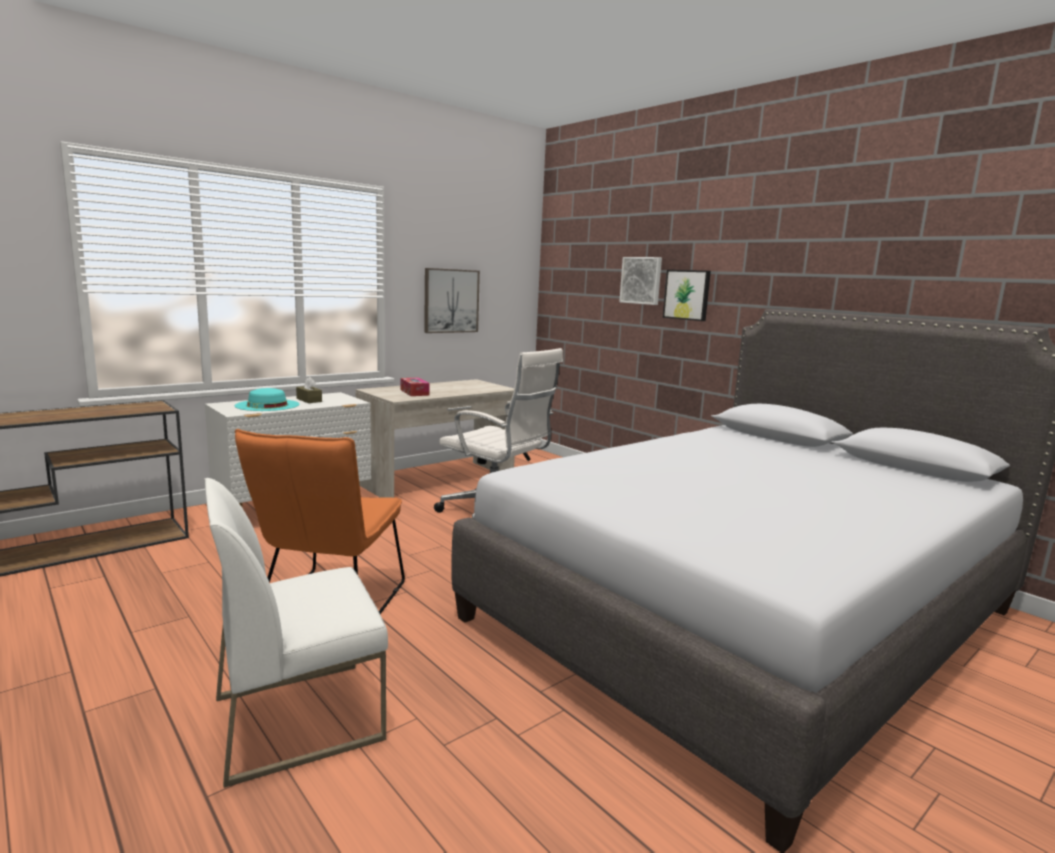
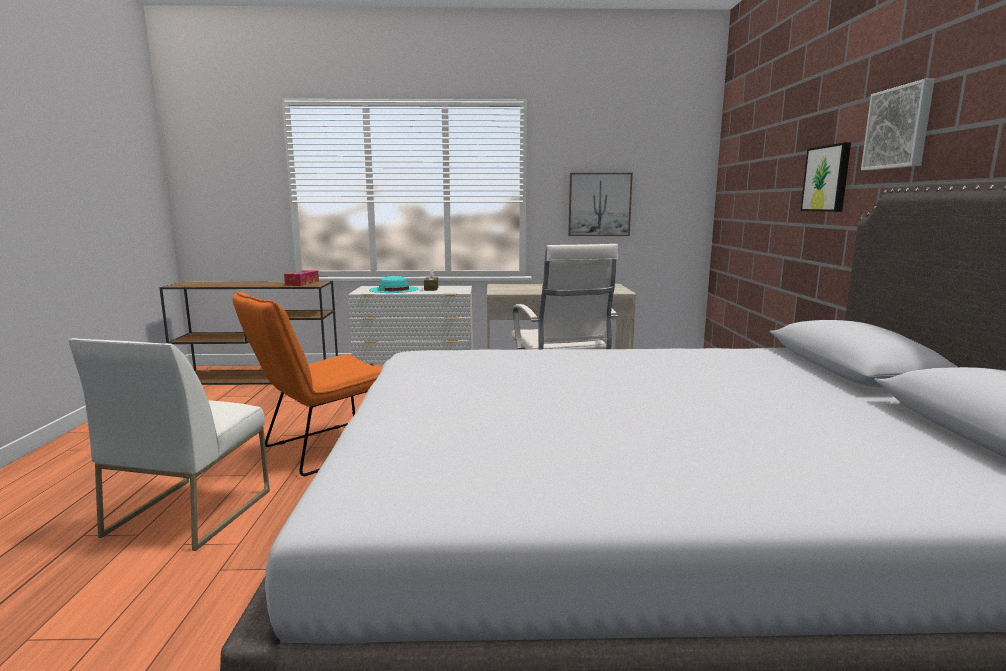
camera: 40 degrees right, 0 degrees up
(299, 717) = (190, 512): white chair -> white chair turned 90 degrees counterclockwise
(414, 392) = (526, 289): tissue box -> tissue box (302, 283)
(641, 280) = (789, 167): picture -> picture (899, 128)

